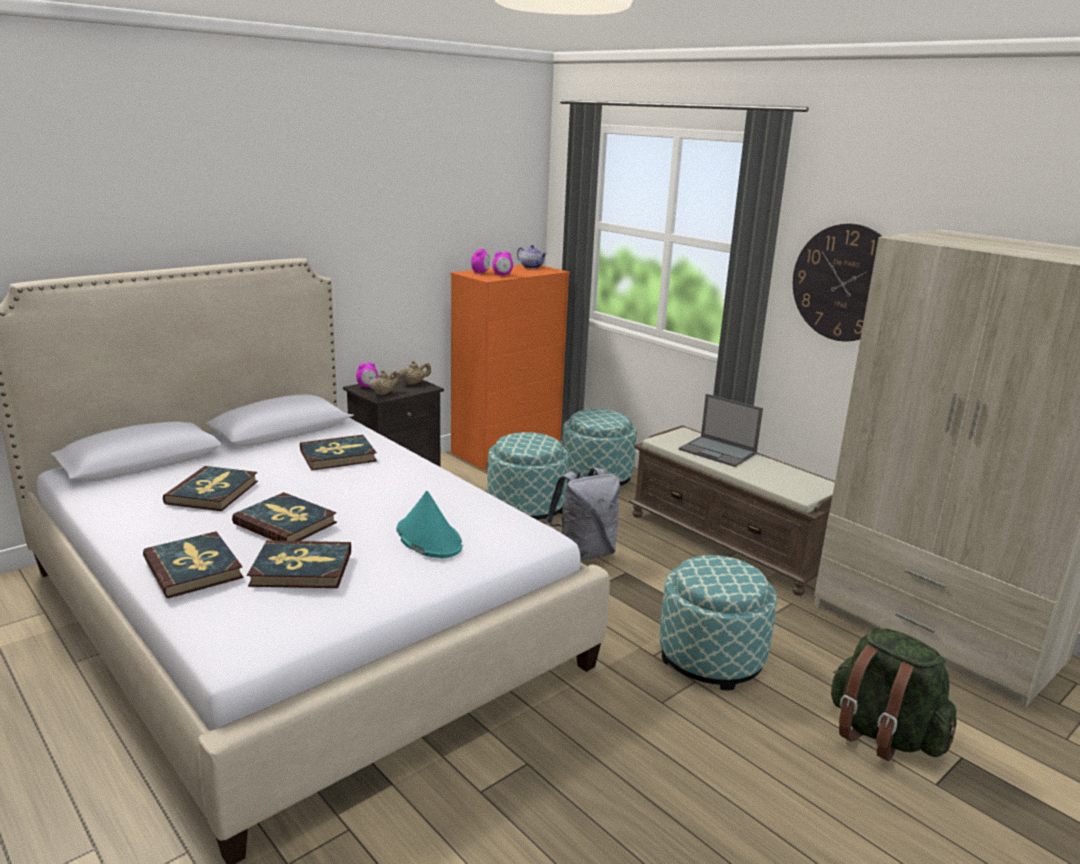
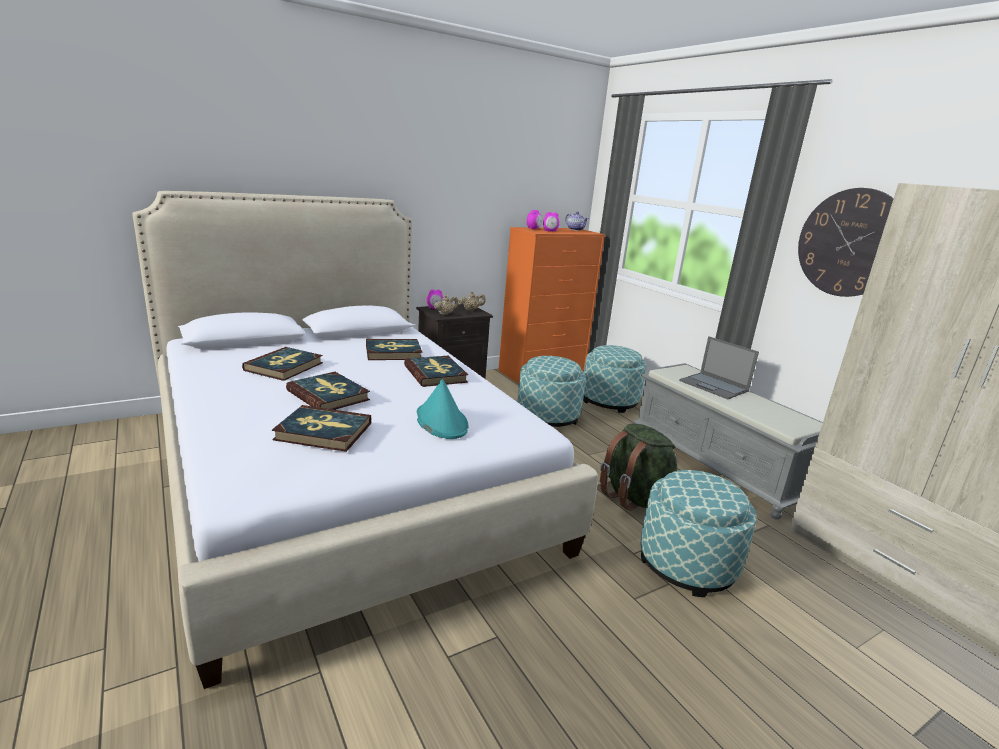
camera: 10 degrees right, 0 degrees up
(194, 568) = (237, 420): book -> book (435, 374)
(584, 553) = (587, 458): grey backpack -> none
(730, 543) = (717, 465): brown bench -> grey bench
(882, 735) = (854, 669): green backpack -> green backpack (635, 498)

